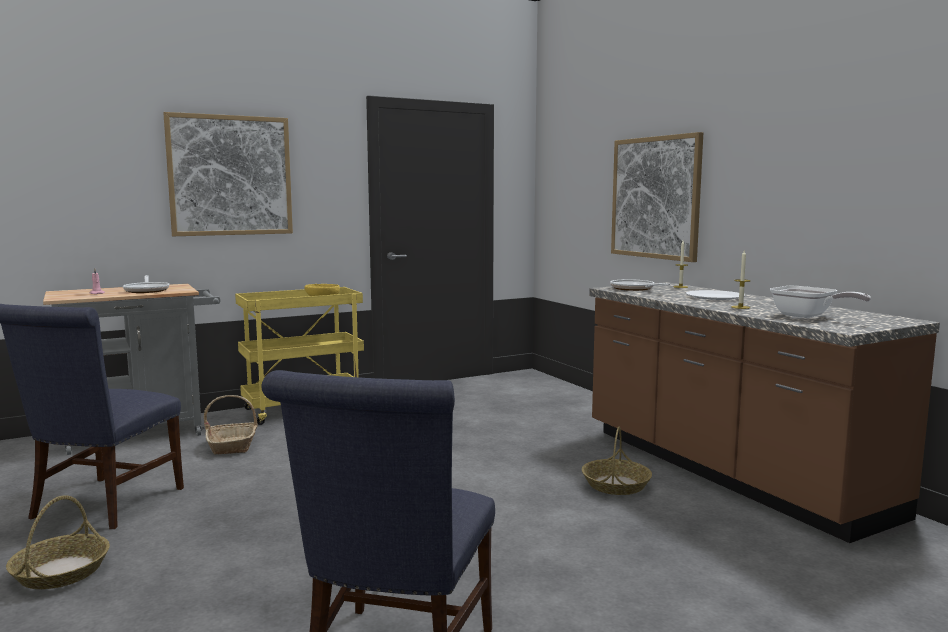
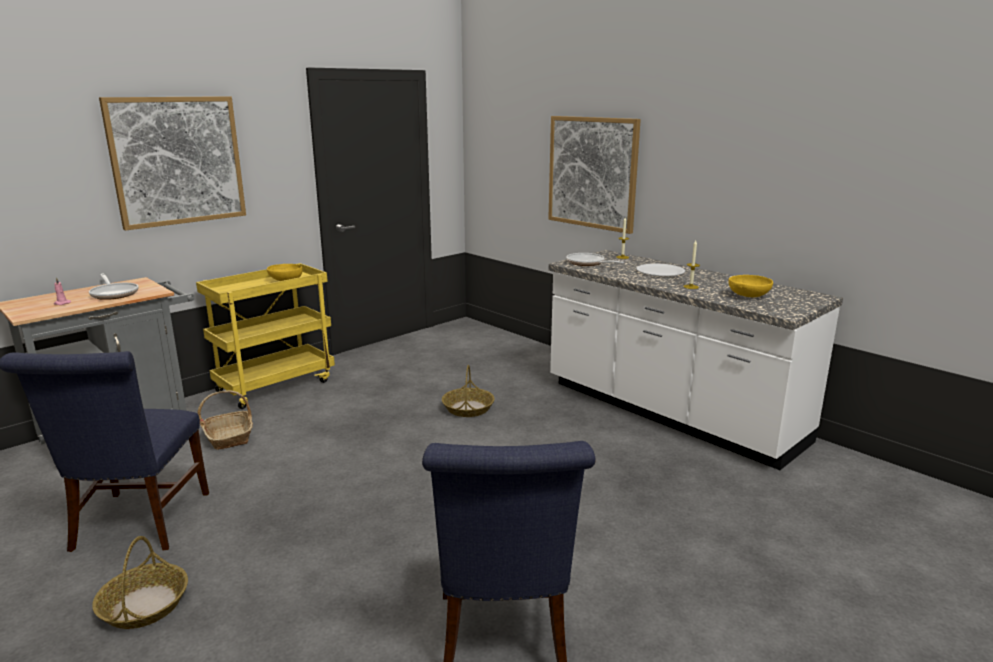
camera: 15 degrees left, 10 degrees up
(615, 484) = (591, 437): basket -> basket (468, 408)
(727, 471) = (670, 413): brown counter -> white counter
(807, 316) = (748, 297): frying pan -> yellow bowl

